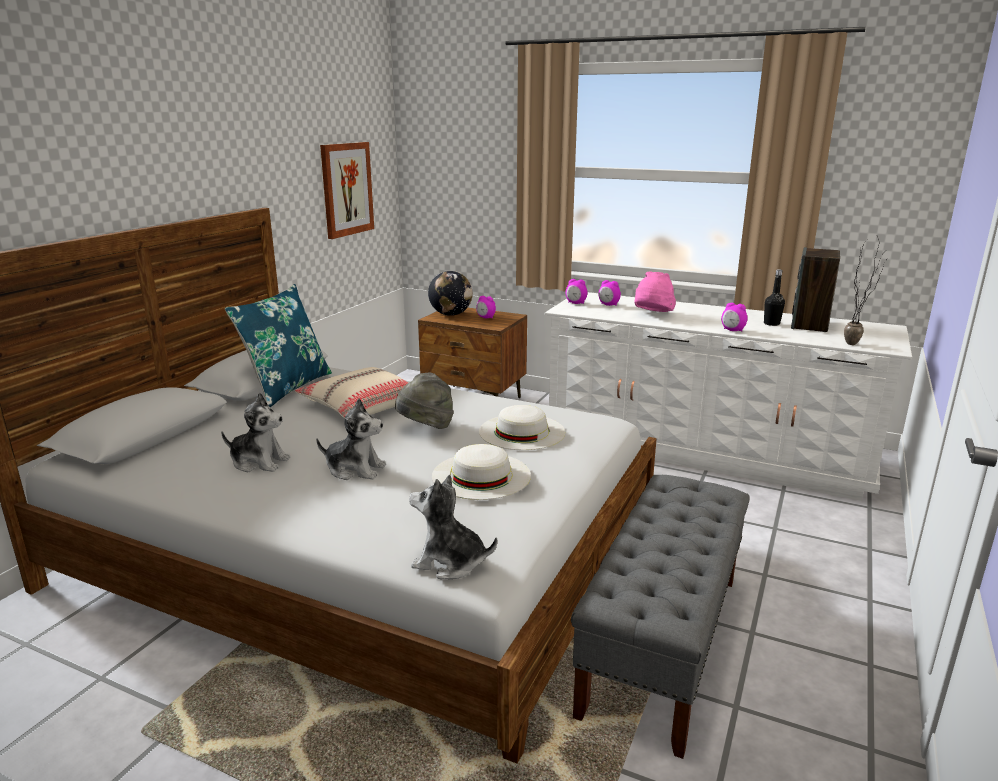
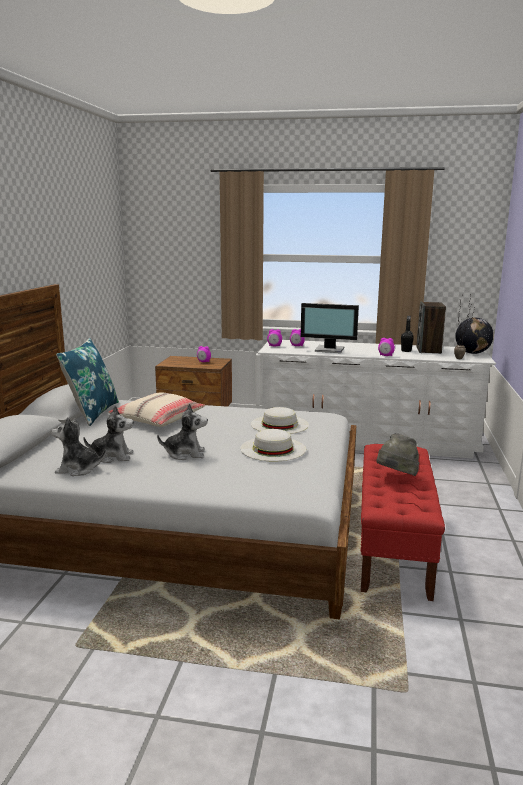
camera: 15 degrees left, 5 degrees down
(346, 189) = (97, 272): picture -> none
(426, 428) = (213, 428): grey hat -> grey hat (396, 476)
(450, 563) = (287, 494): plush toy -> plush toy (78, 469)
(451, 314) = (177, 361): globe -> globe (472, 353)
(652, 315) = (330, 350): pink hat -> monitor
(662, 642) = (393, 546): grey bench -> red bench

